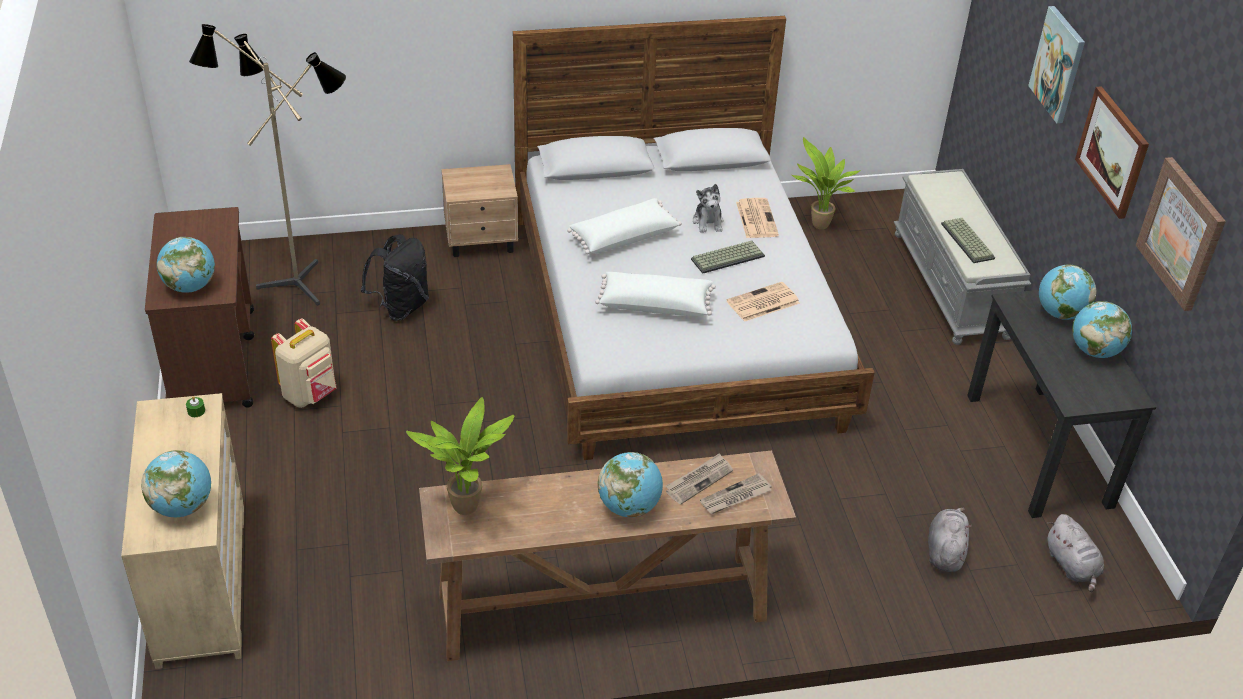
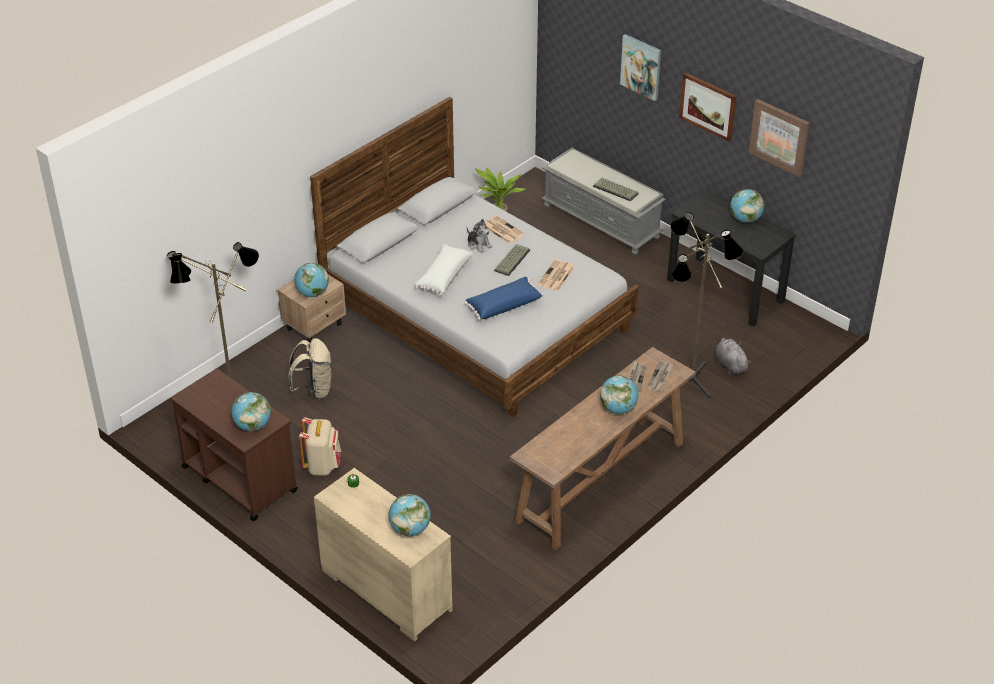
camera: 35 degrees left, 0 degrees up
(401, 307) = (314, 390): black backpack -> beige backpack
(467, 510) = (546, 453): potted plant -> none
(655, 304) = (503, 305): white pillow -> blue pillow
(858, 543) = (687, 383): none -> floor lamp
(1060, 313) = (712, 207): globe -> globe (312, 293)
(1072, 566) = (791, 340): grey plush toy -> none

